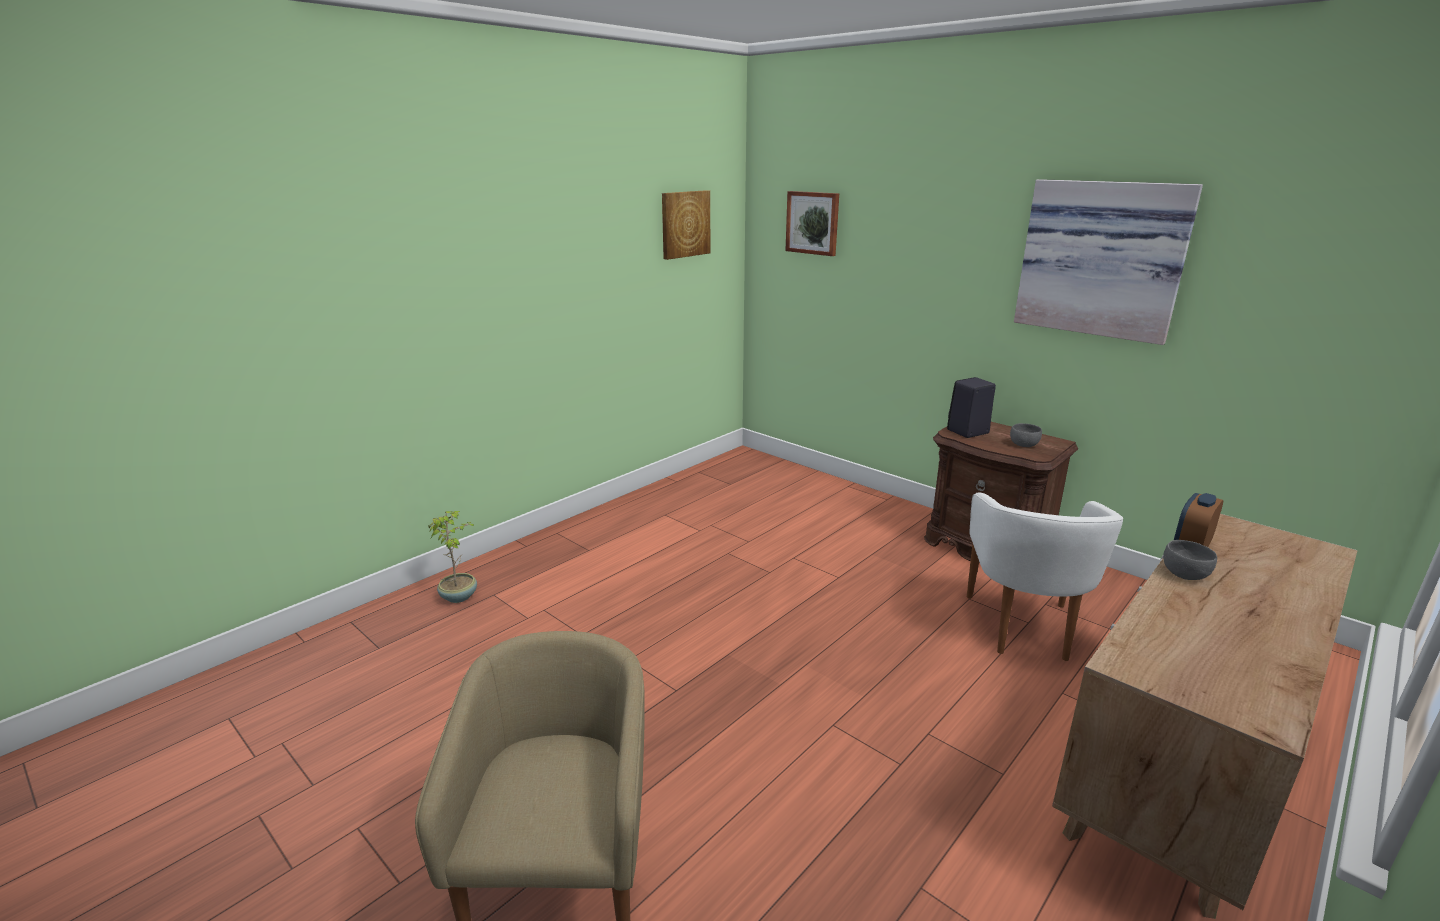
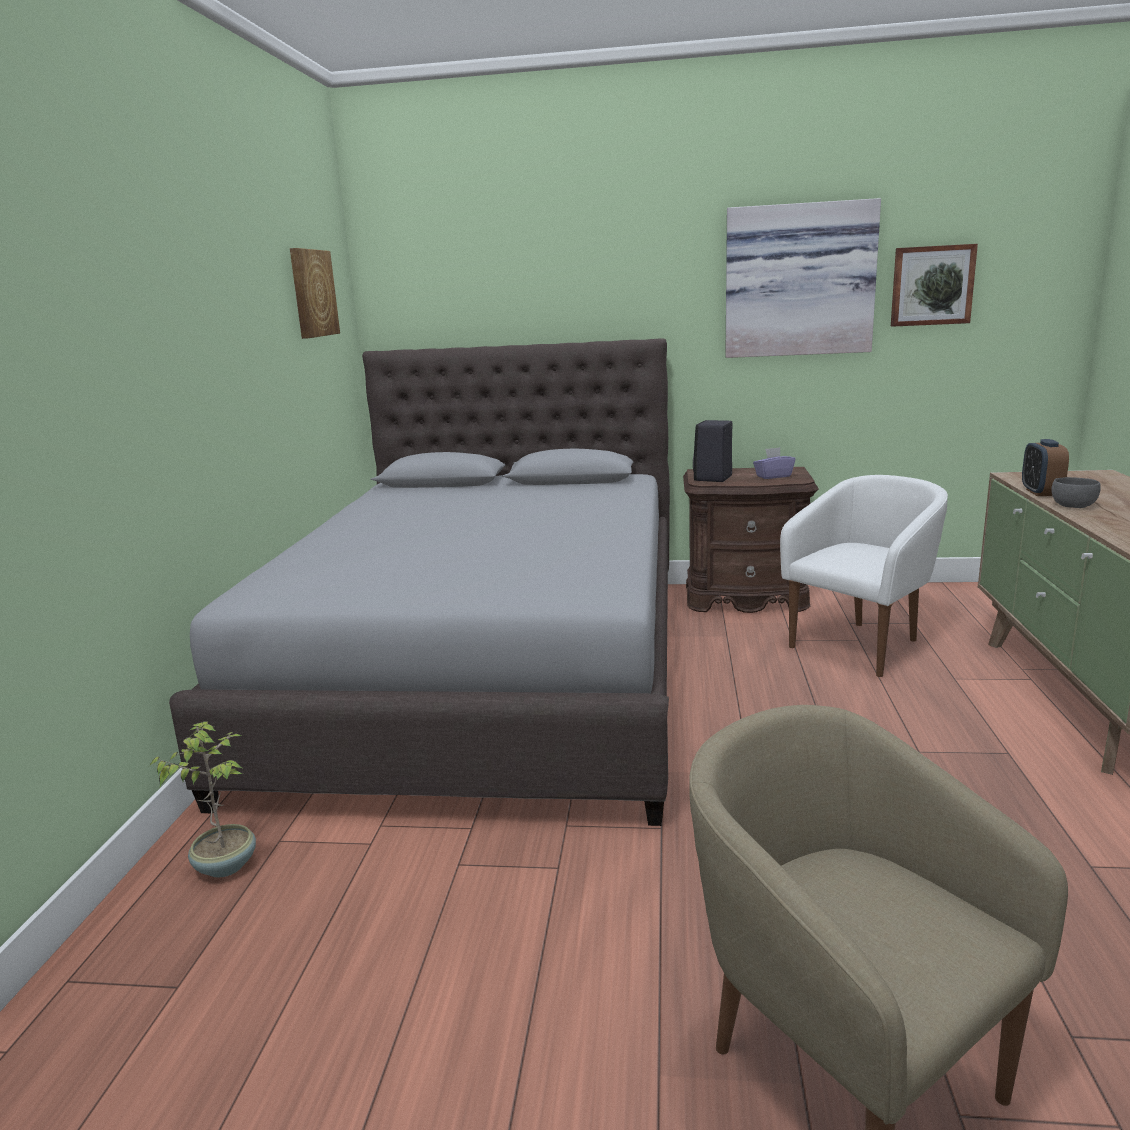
camera: 35 degrees left, 5 degrees down
(721, 535) = (491, 671): none -> grey bed
(813, 223) = (458, 286): picture -> picture (932, 285)
(1023, 444) = (773, 476): grey bowl -> purple tissue box
(1023, 627) = (861, 645): white armchair -> white armchair turned 105 degrees counterclockwise

